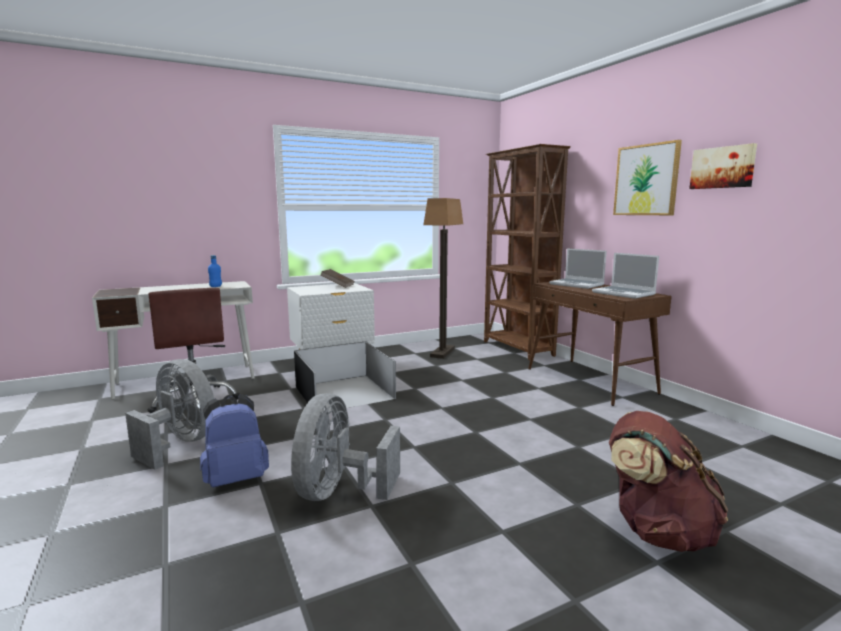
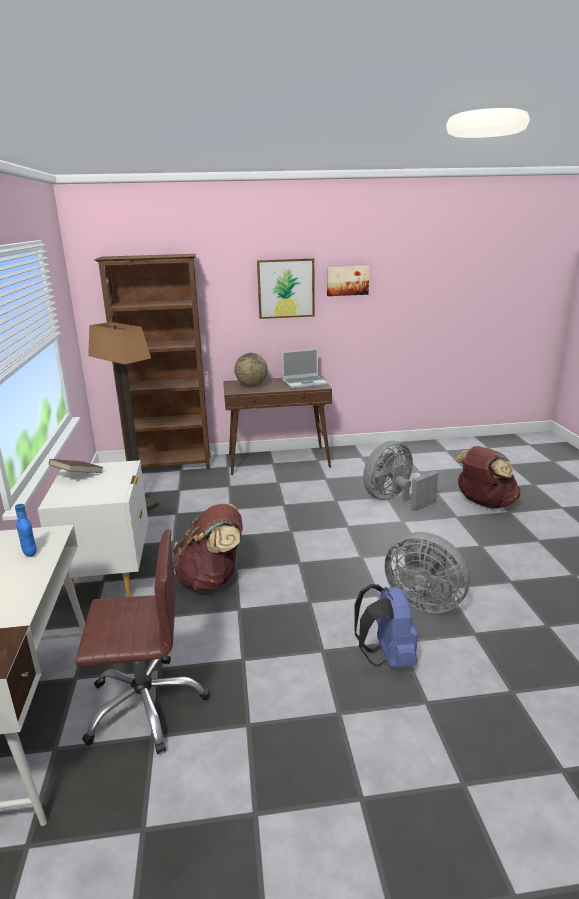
camera: 70 degrees left, 10 degrees up
(180, 444) = (289, 706): grey fan -> grey fan (394, 500)
(342, 393) = (212, 579): black storage box -> brown backpack
(577, 284) = (251, 385): laptop -> globe

